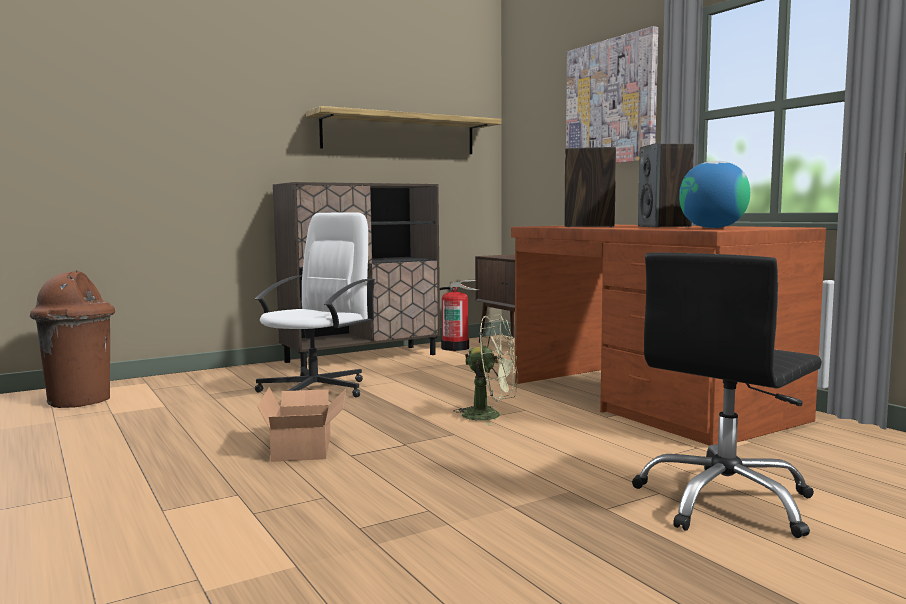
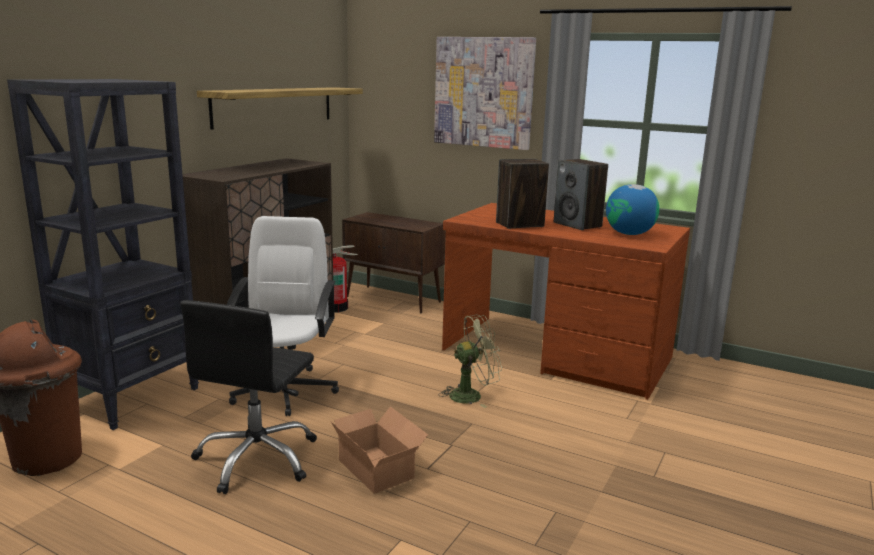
camera: 30 degrees left, 10 degrees up
(193, 379) = (133, 398): none -> black bookcase
(725, 502) = (705, 450): black office chair -> black office chair (257, 459)

